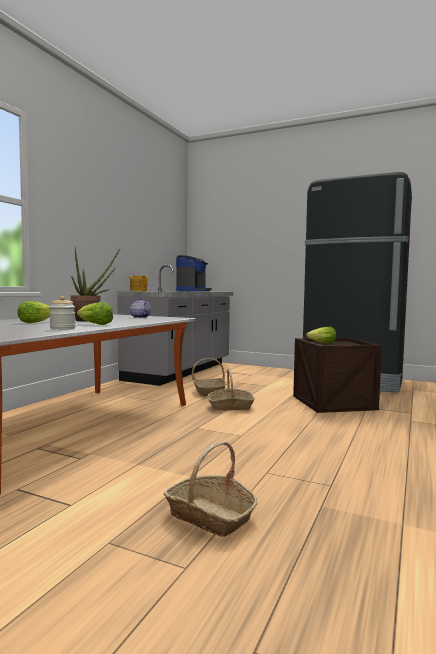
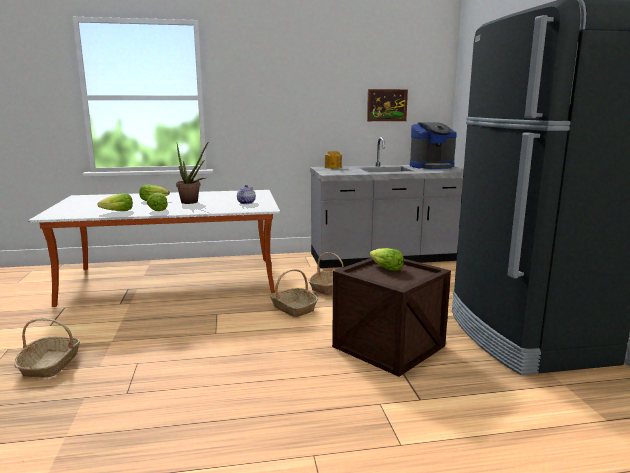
camera: 55 degrees right, 10 degrees up
(62, 328) = (118, 212): jar -> lettuce
(157, 239) = (387, 105): none -> picture

